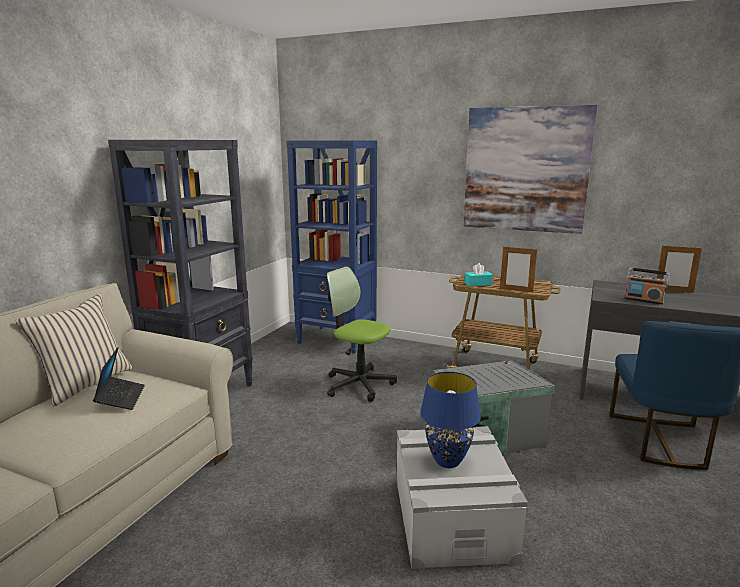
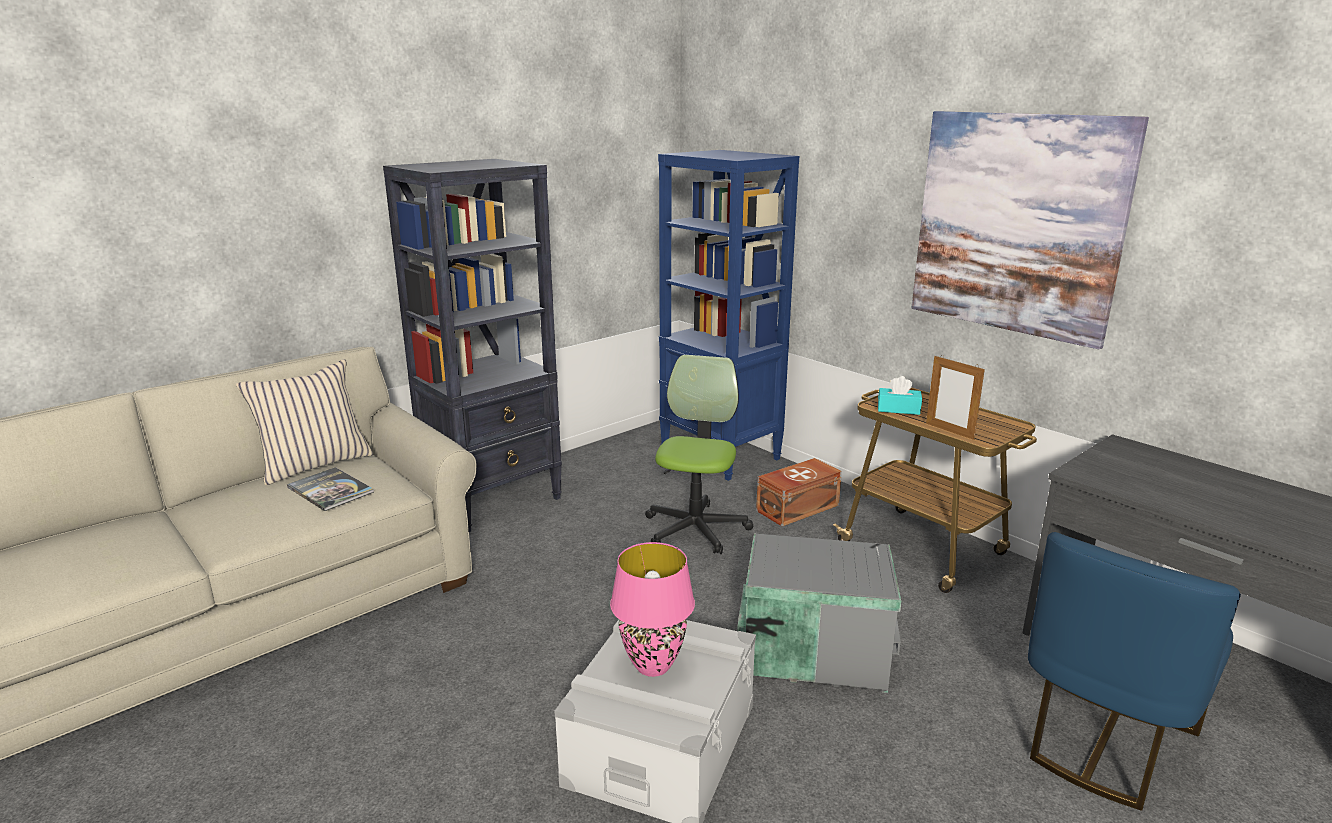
camera: 25 degrees right, 5 degrees up
(121, 398) = (330, 490): laptop -> book
(359, 384) = (695, 529): office chair -> office chair turned 45 degrees clockwise
(408, 360) = (796, 508): none -> brown storage box
(448, 461) = (653, 666): blue table lamp -> pink table lamp
(644, 300) = (1149, 491): radio -> none
(674, 291) = (1246, 483): picture frame -> none

